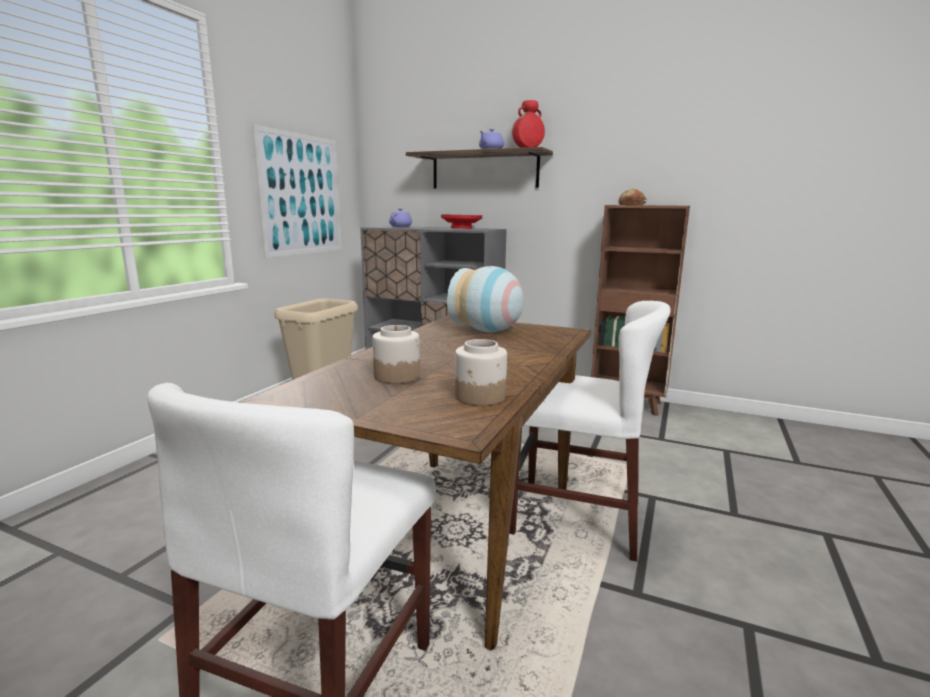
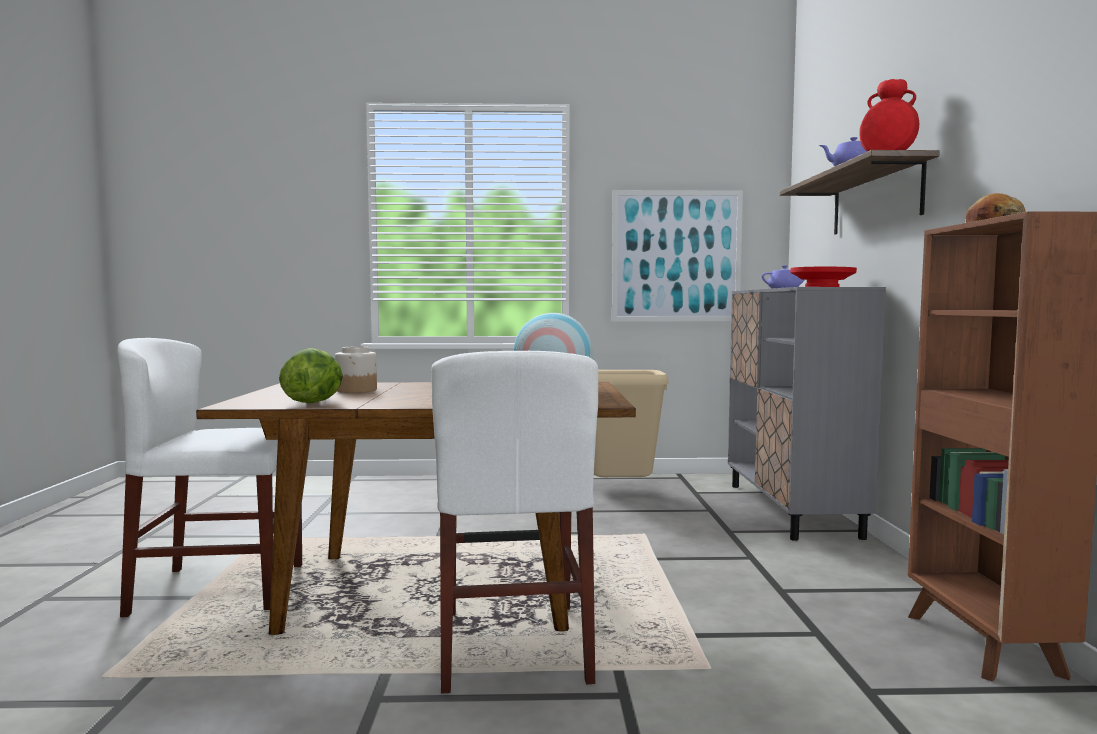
camera: 65 degrees right, 10 degrees down
(480, 397) = (314, 402): jar -> lettuce

